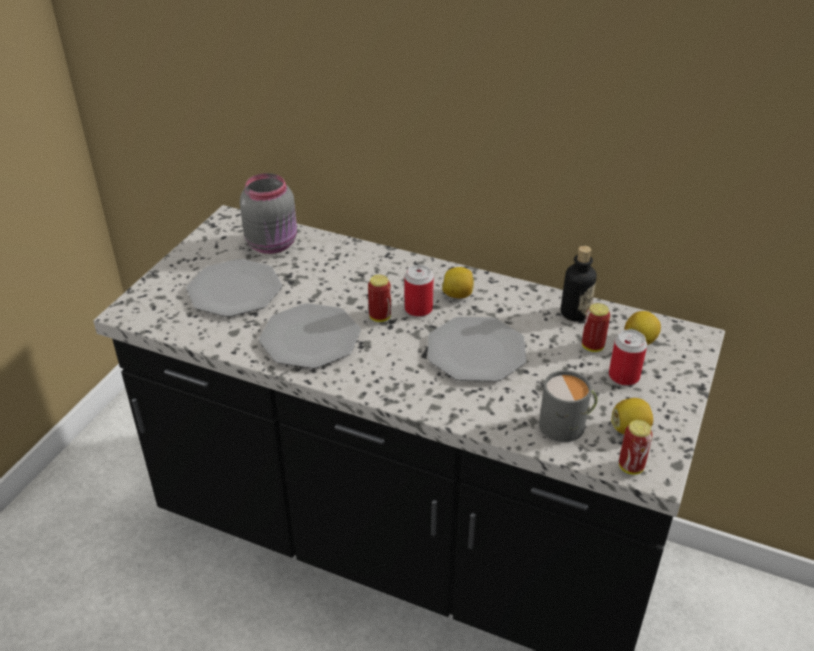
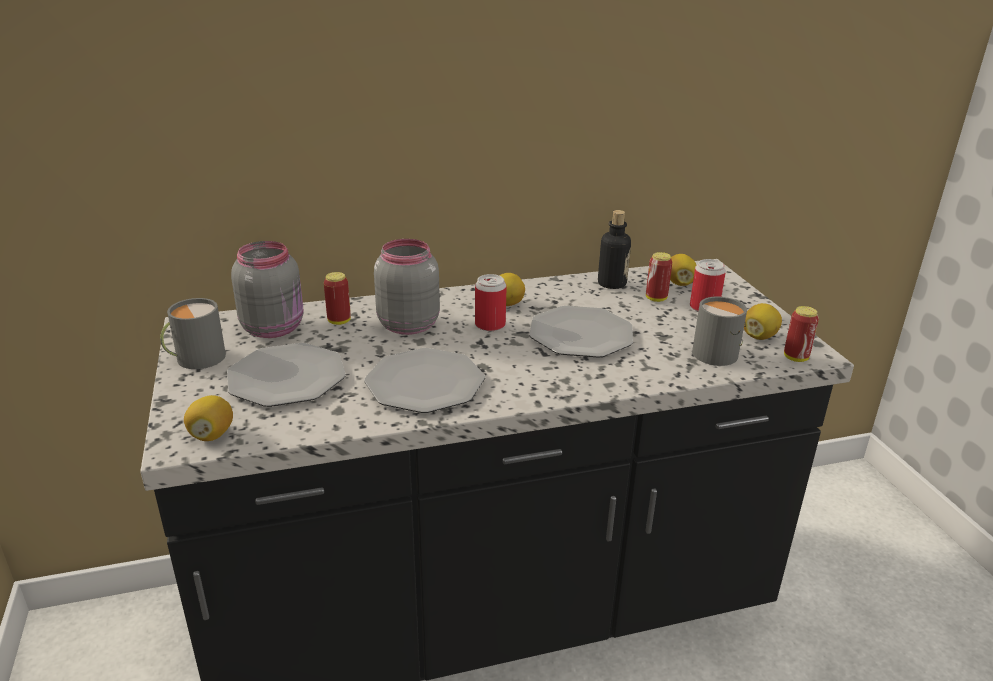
camera: 40 degrees left, 10 degrees down
(149, 313) = (212, 435): none -> lemon
(202, 248) = (195, 358): none -> grey mug
(361, 281) = (407, 324): none -> grey jar
(380, 317) = (465, 343): can -> can (339, 321)

